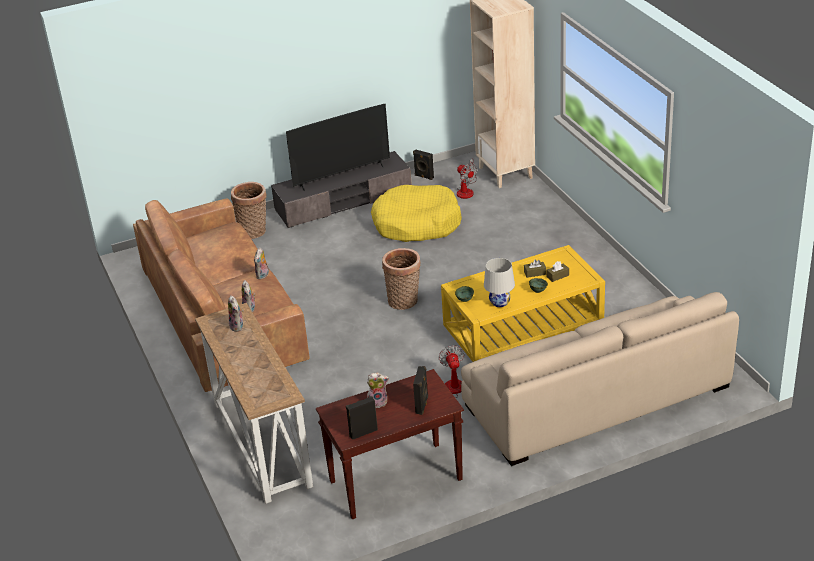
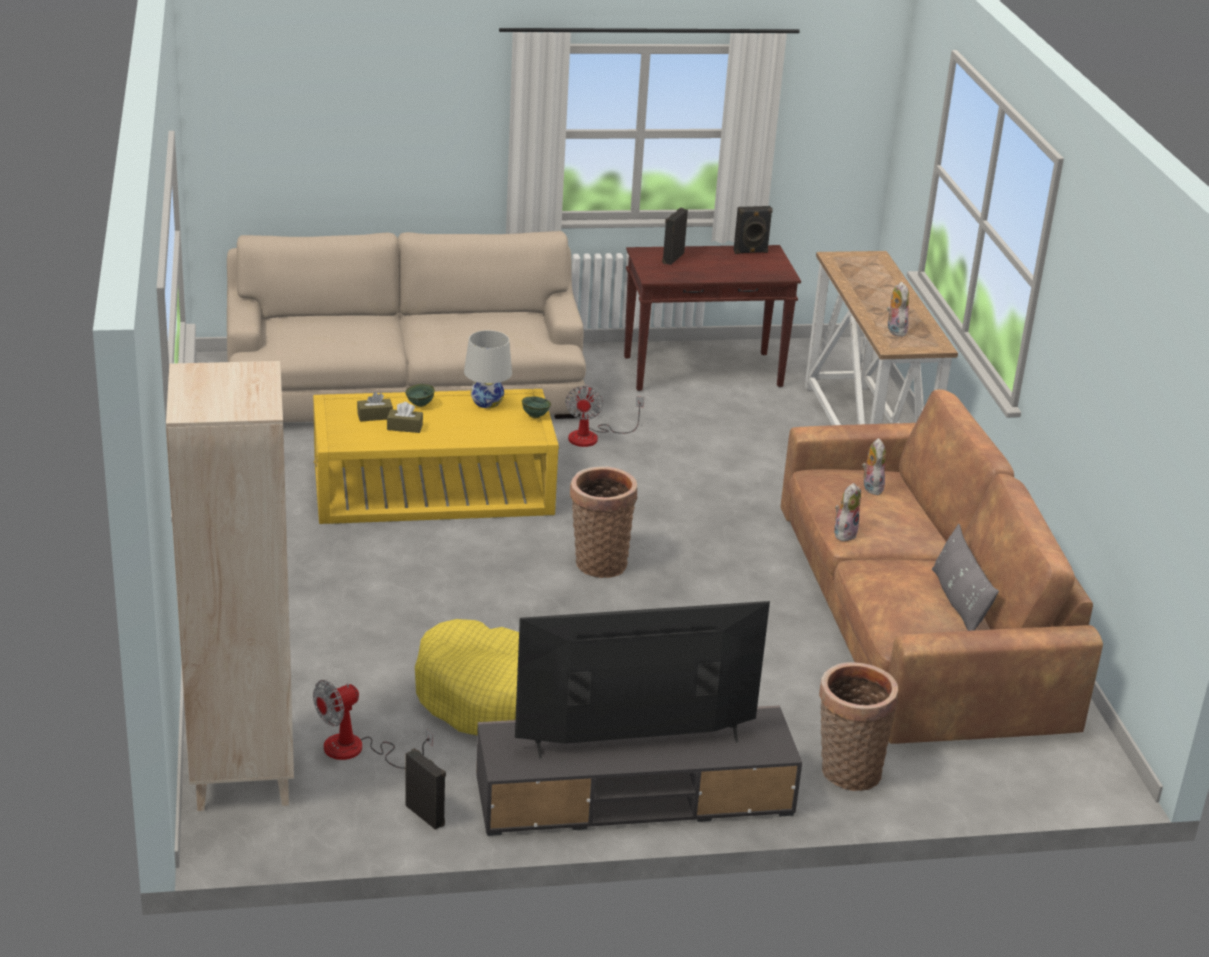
camera: 170 degrees left, 5 degrees down
(200, 255) = (959, 602): none -> grey pillow
(378, 402) = (723, 270): plush toy -> none
(466, 190) = (357, 750): fan -> fan turned 105 degrees counterclockwise

